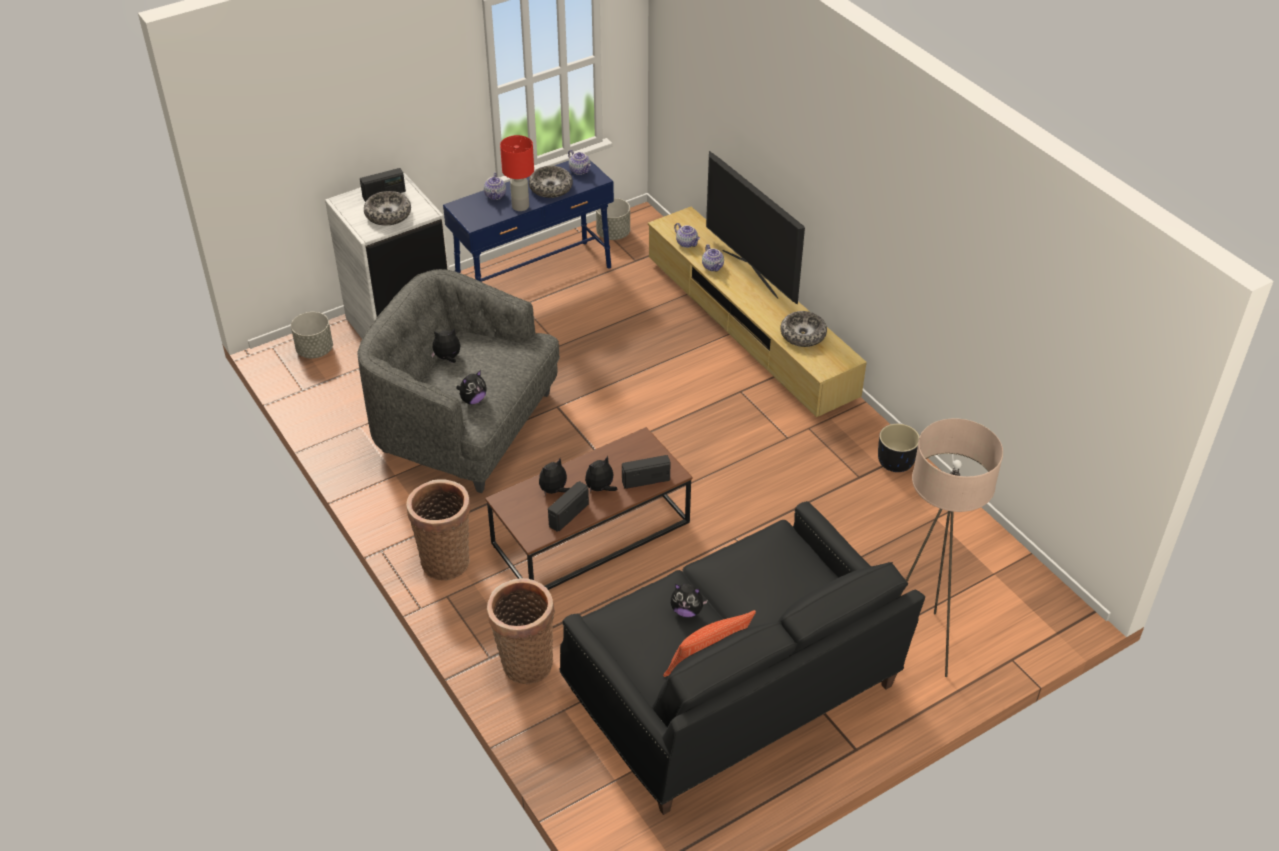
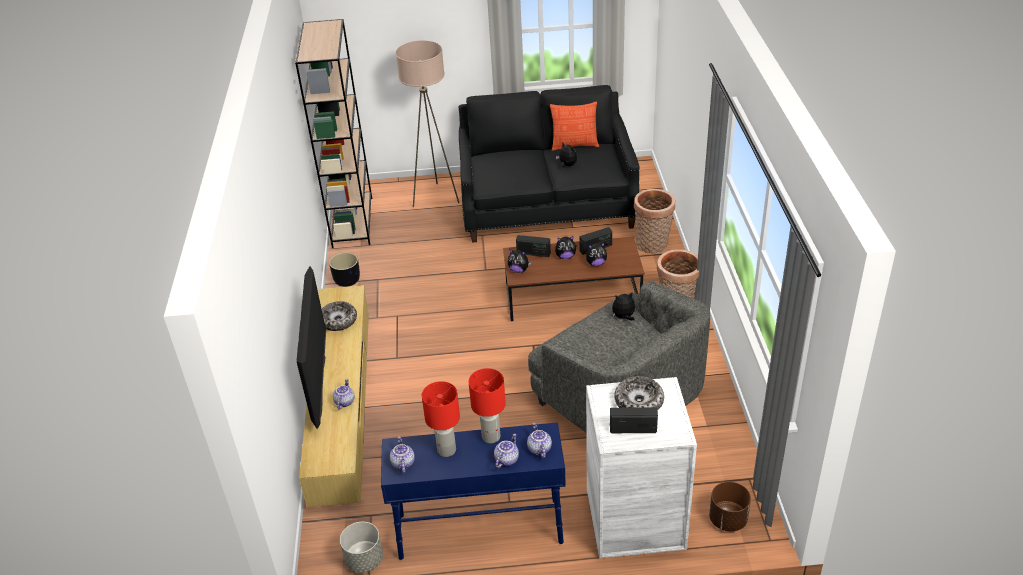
camera: 150 degrees left, 5 degrees down
(315, 350) = (727, 519): grey planter -> brown planter
(447, 358) = (627, 357): plush toy -> plush toy (519, 270)
(550, 187) = (446, 450): bowl -> red table lamp
(687, 243) = (342, 434): teapot -> teapot (538, 449)
(991, 554) = (352, 222): none -> beige bookcase

